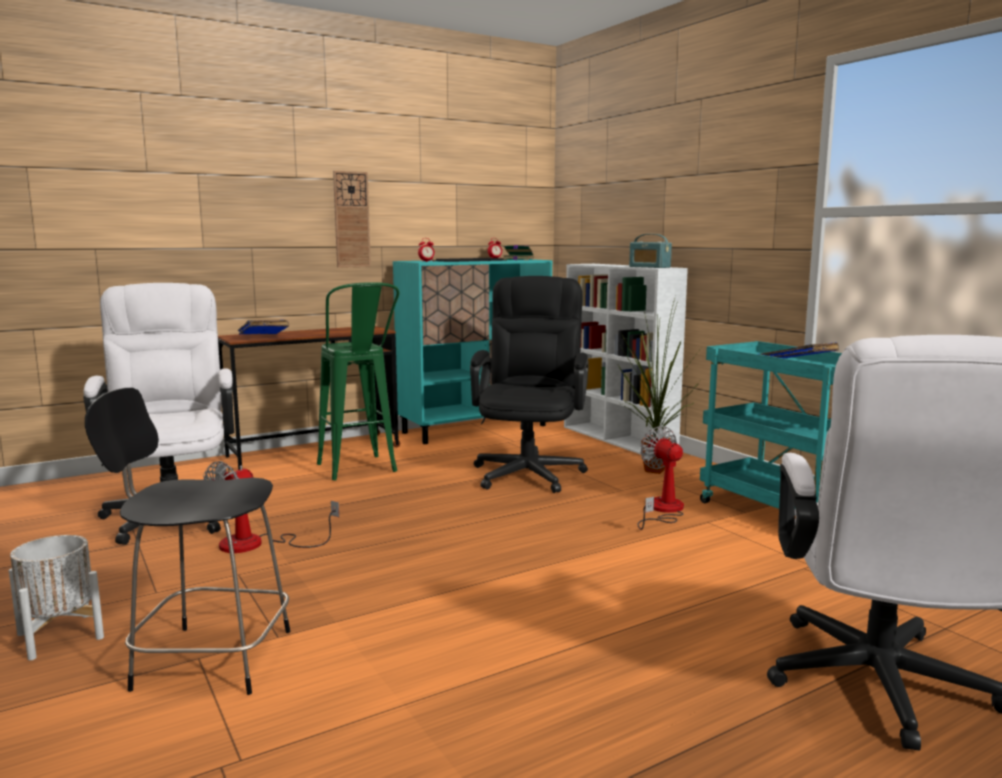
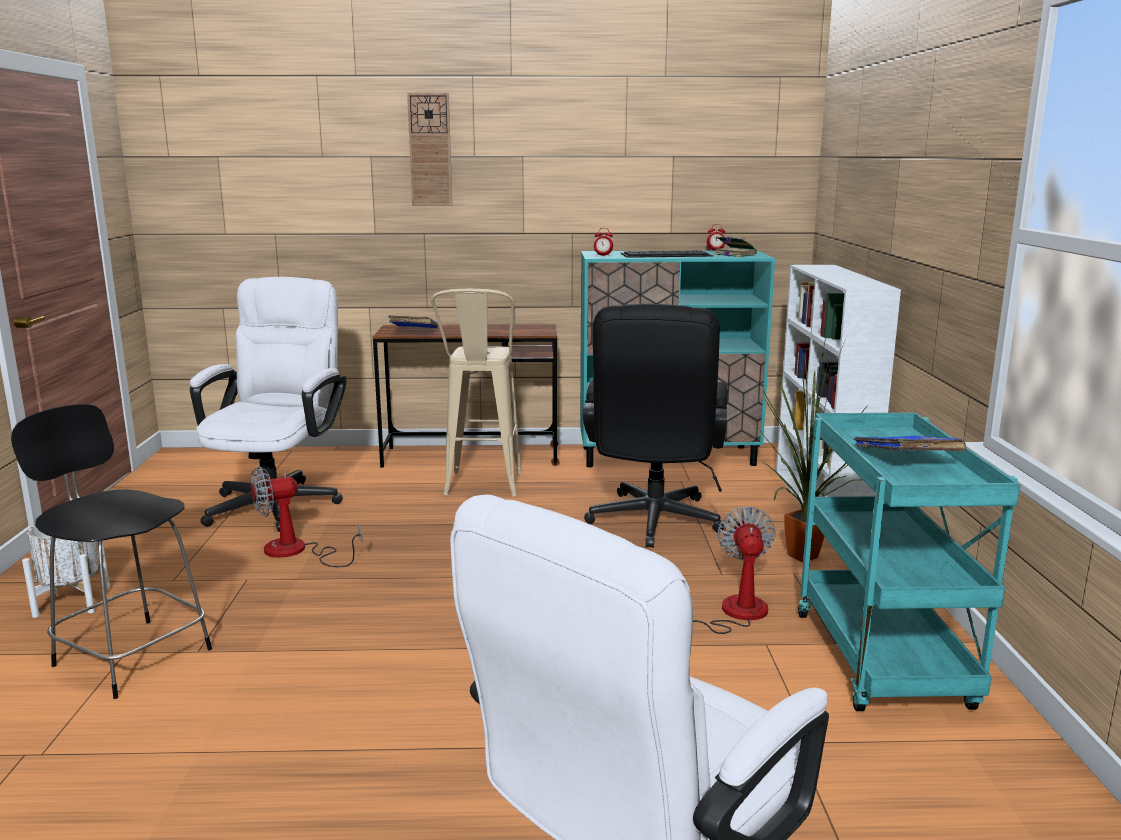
camera: 30 degrees right, 5 degrees up
(351, 219) = (535, 202): wall clock -> wall clock (430, 150)
(360, 471) = (482, 489): green stool -> beige stool
(530, 471) = (653, 524): black office chair -> black office chair turned 150 degrees clockwise
(649, 267) = (854, 283): radio -> none

